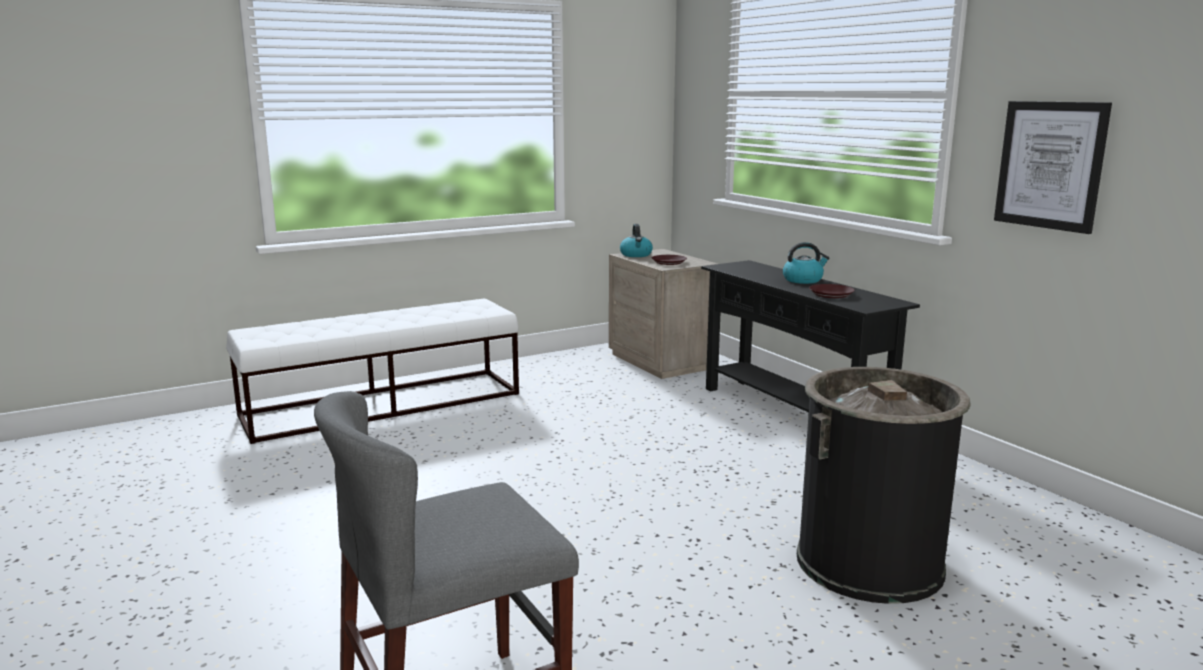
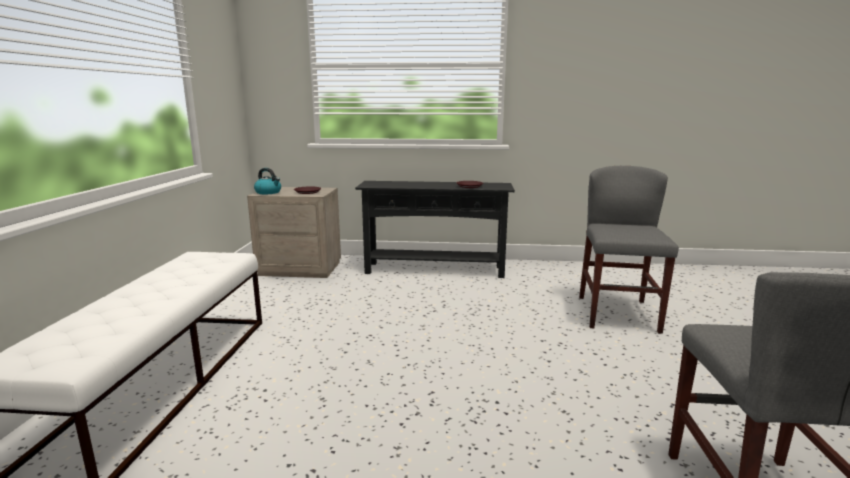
camera: 55 degrees left, 0 degrees up
(803, 280) = (431, 183): kettle -> none
(869, 563) = (617, 314): black trash can -> grey chair
(1050, 165) = (566, 100): picture -> none

